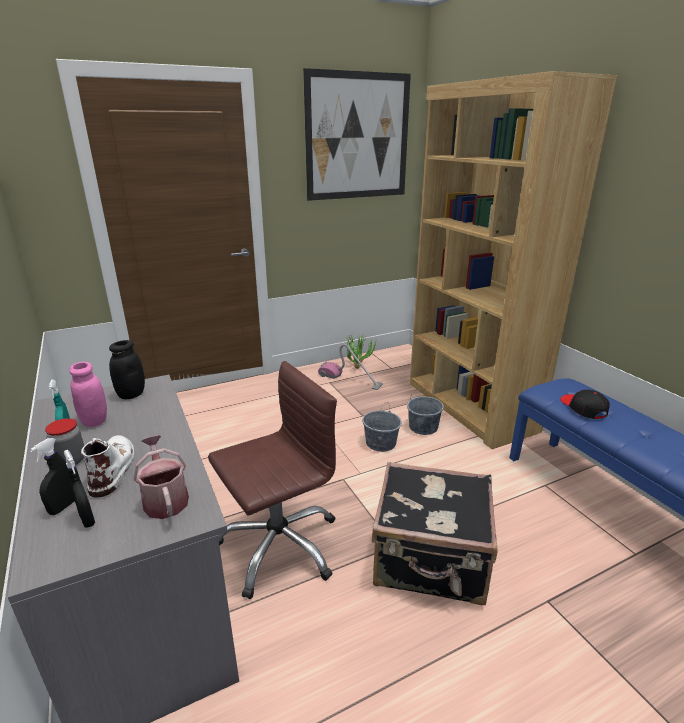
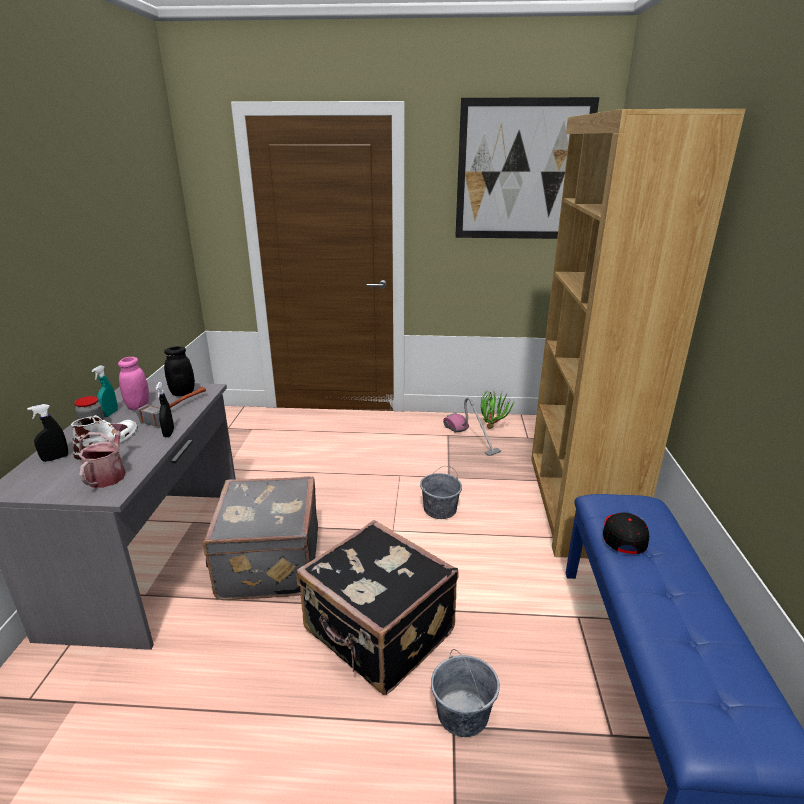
camera: 30 degrees right, 0 degrees up
(87, 519) = (56, 471): black spray bottle -> black spray bottle (169, 433)
(145, 412) = (175, 409): none -> hammer
(278, 545) = (268, 564): brown office chair -> grey suitcase
(423, 427) = (500, 508): grey bucket -> grey bucket (463, 714)

